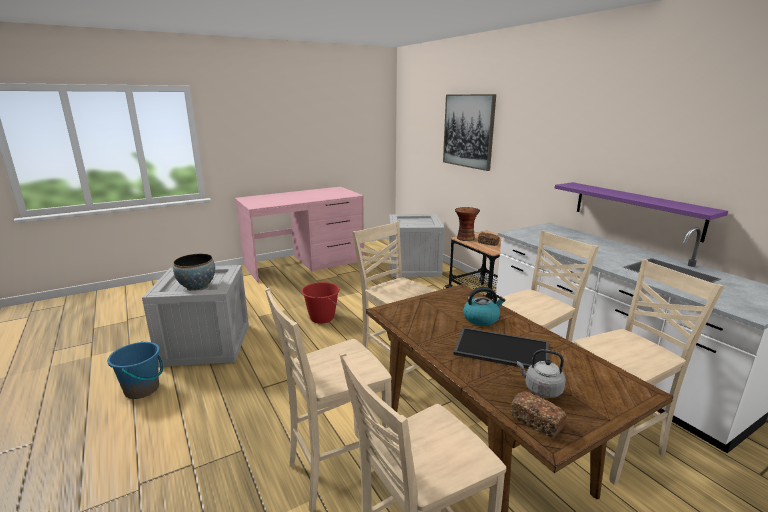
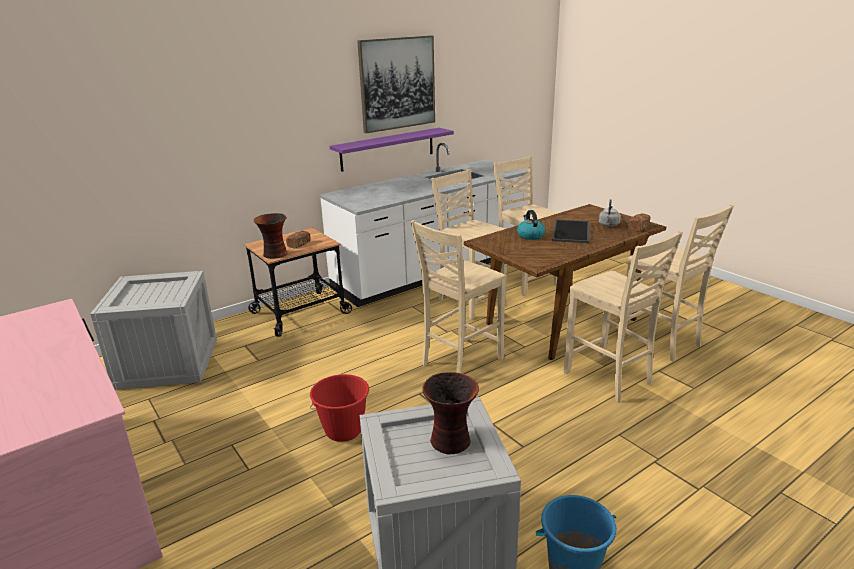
camera: 95 degrees left, 5 degrees up
(197, 287) = (451, 442): bowl -> vase
(468, 131) = (151, 126): picture -> picture (397, 83)

